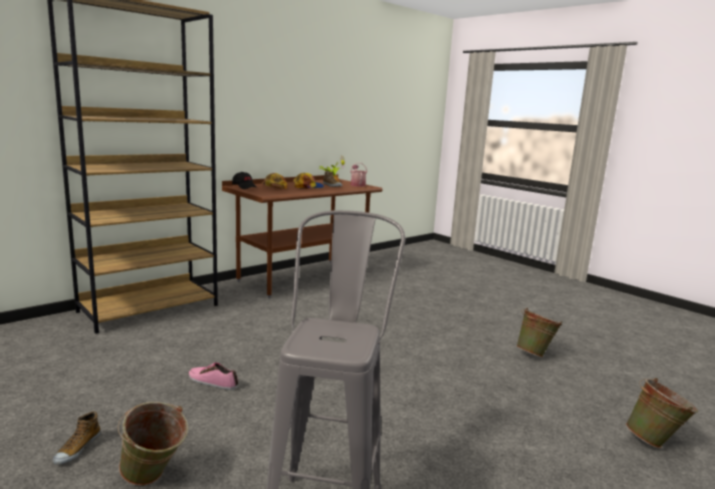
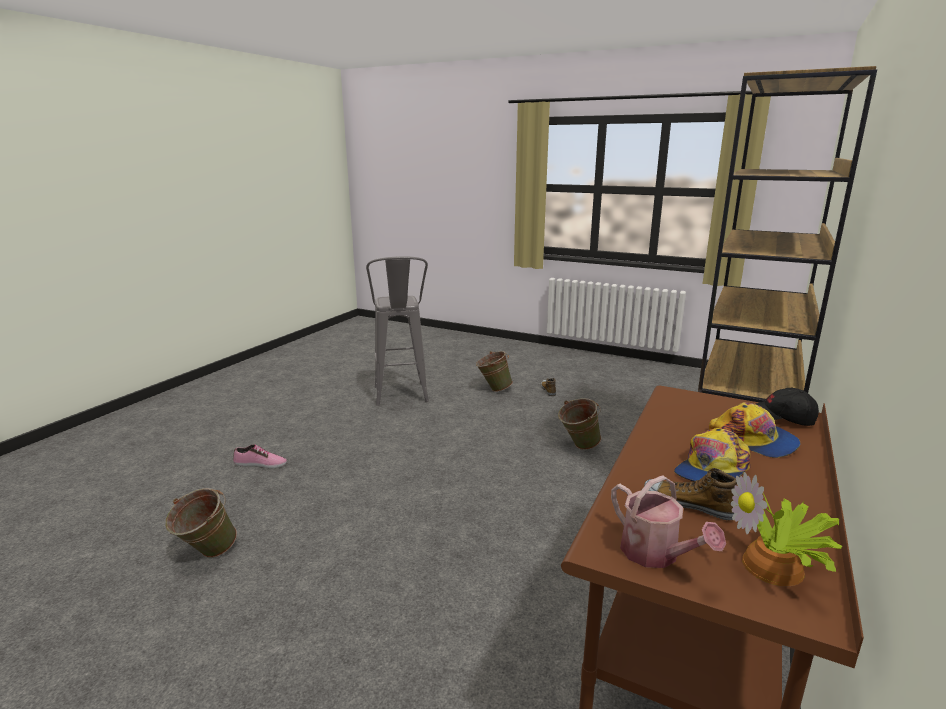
camera: 160 degrees right, 5 degrees up
(213, 381) = (535, 433): shoe -> shoe (260, 464)
(655, 441) = (161, 470): green bucket -> green bucket (578, 446)

